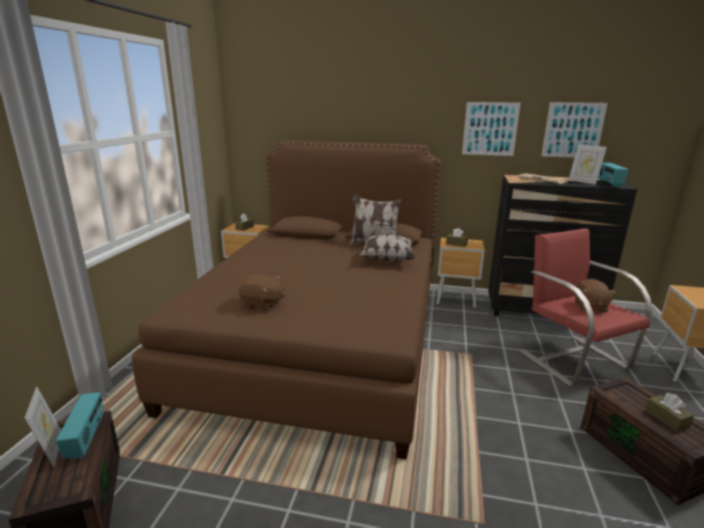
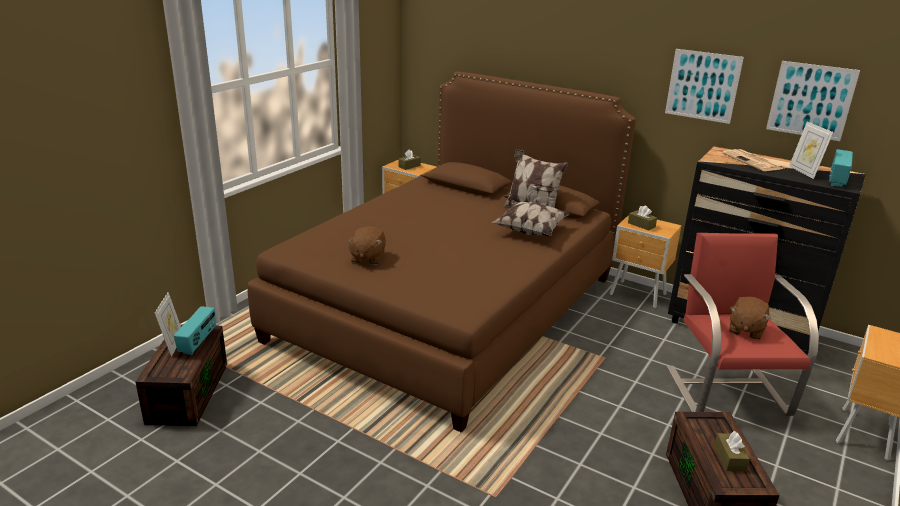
camera: 20 degrees right, 5 degrees up
(262, 305) = (367, 258): brown plush toy -> brown plush toy turned 60 degrees clockwise

